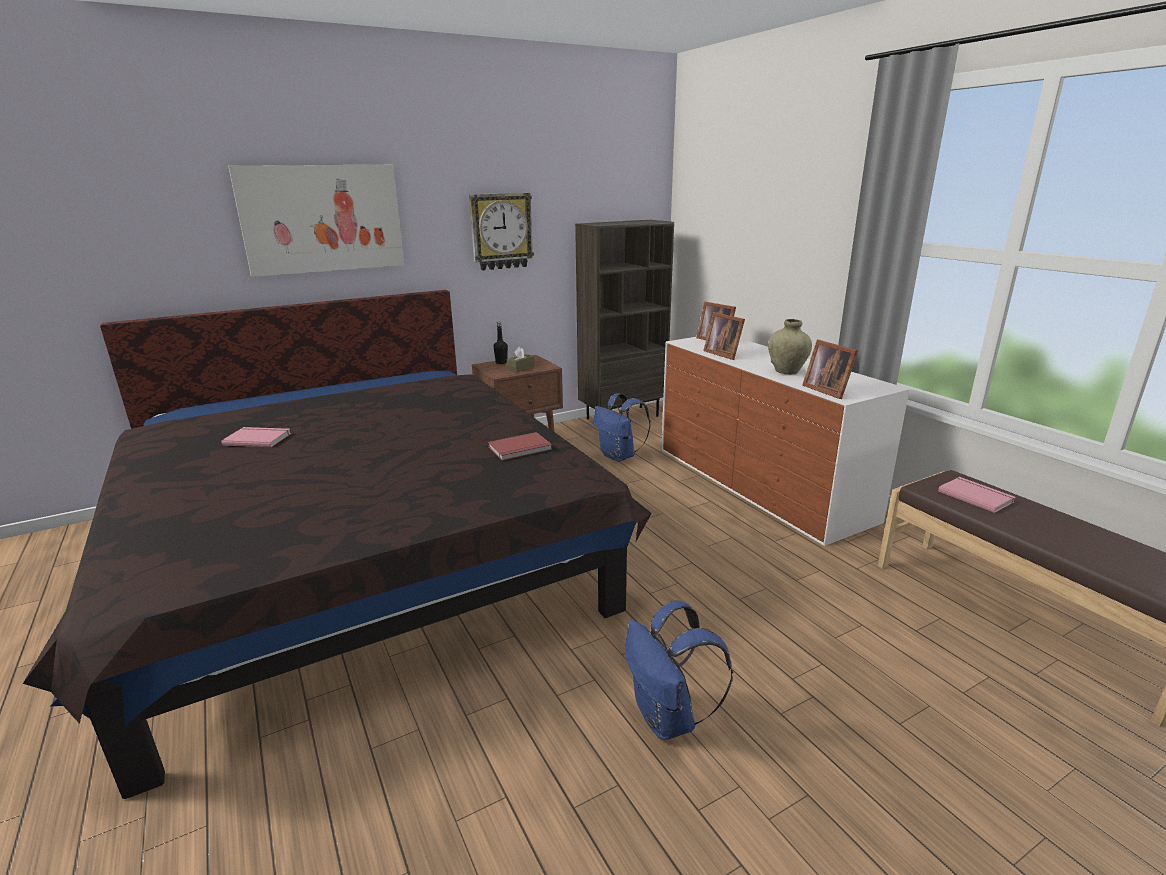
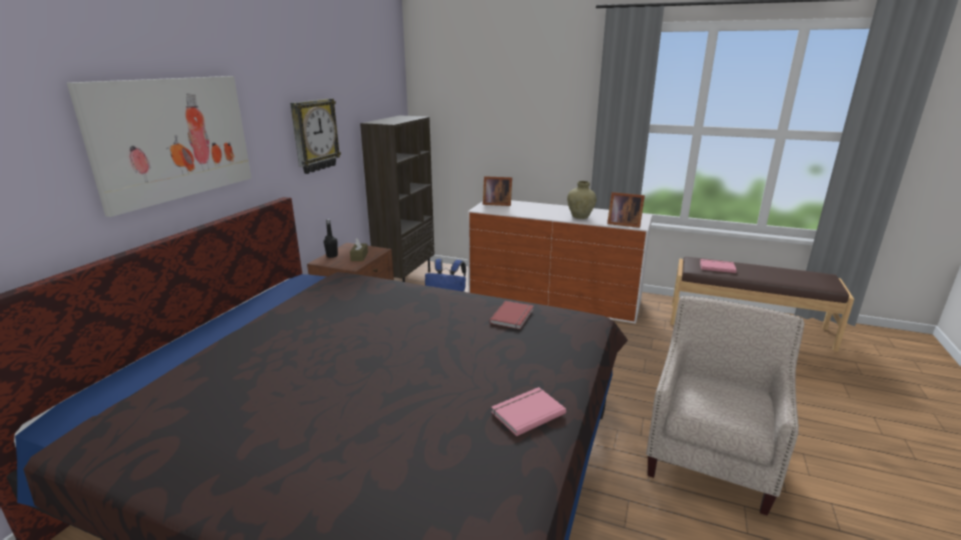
camera: 40 degrees left, 0 degrees up
(258, 439) = (270, 393): pink book -> pink book (526, 412)
(668, 719) = (711, 456): blue backpack -> beige armchair
(723, 354) = (522, 212): picture frame -> none

